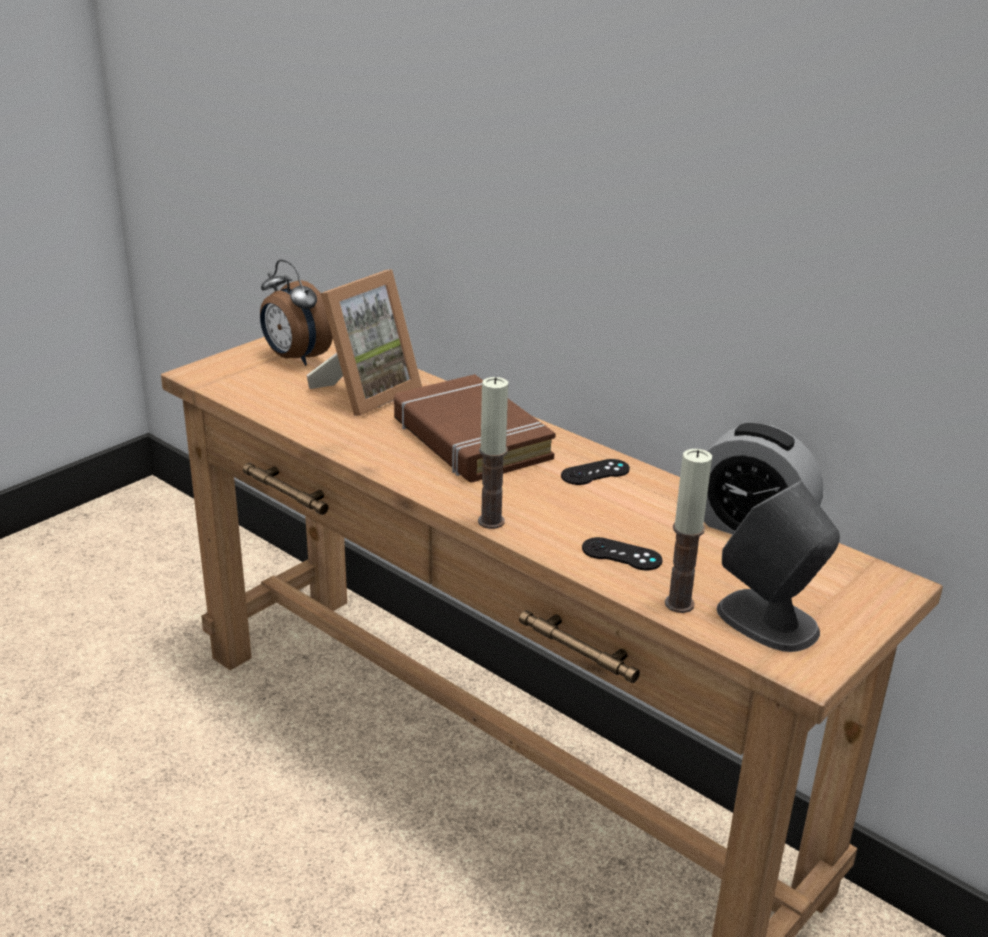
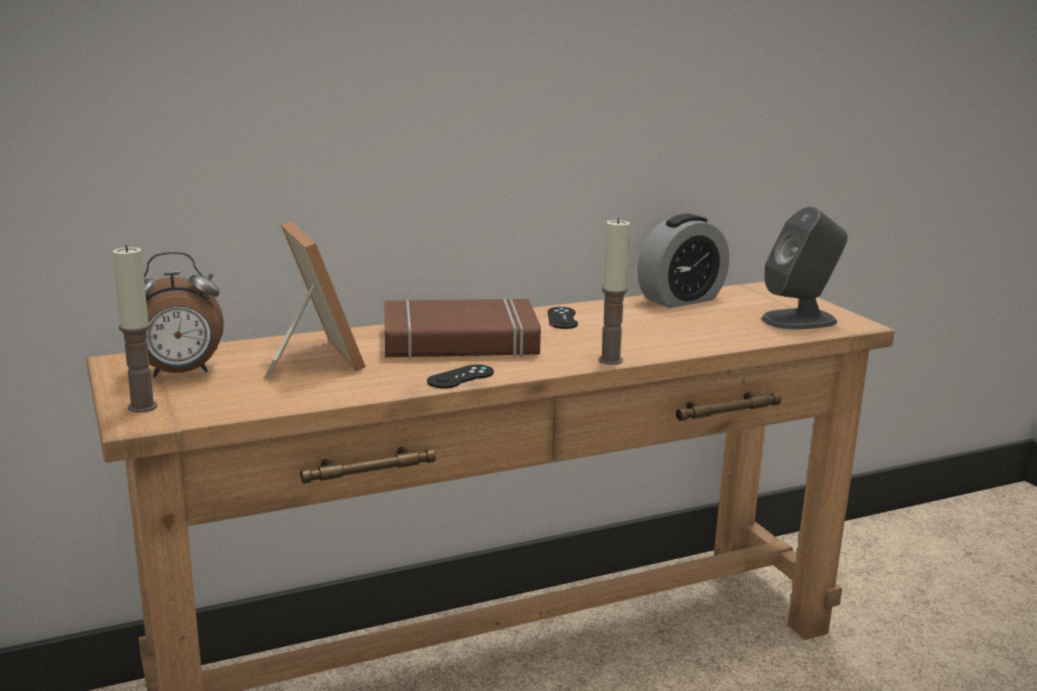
camera: 65 degrees left, 10 degrees down
(621, 554) = (691, 335): black game controller -> black game controller (460, 377)
(679, 604) = (767, 335): candle -> candle (142, 407)

